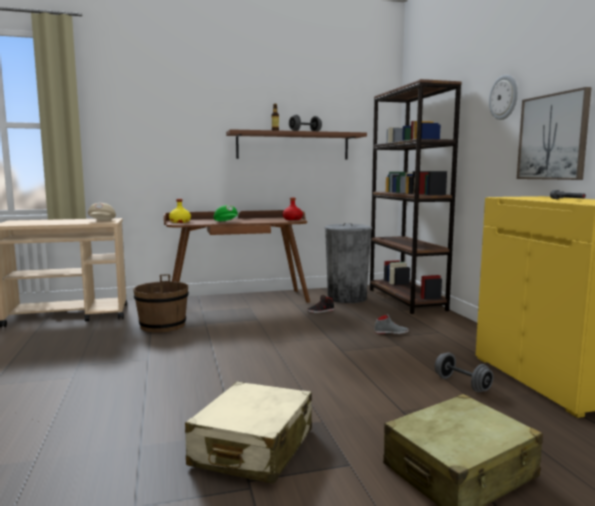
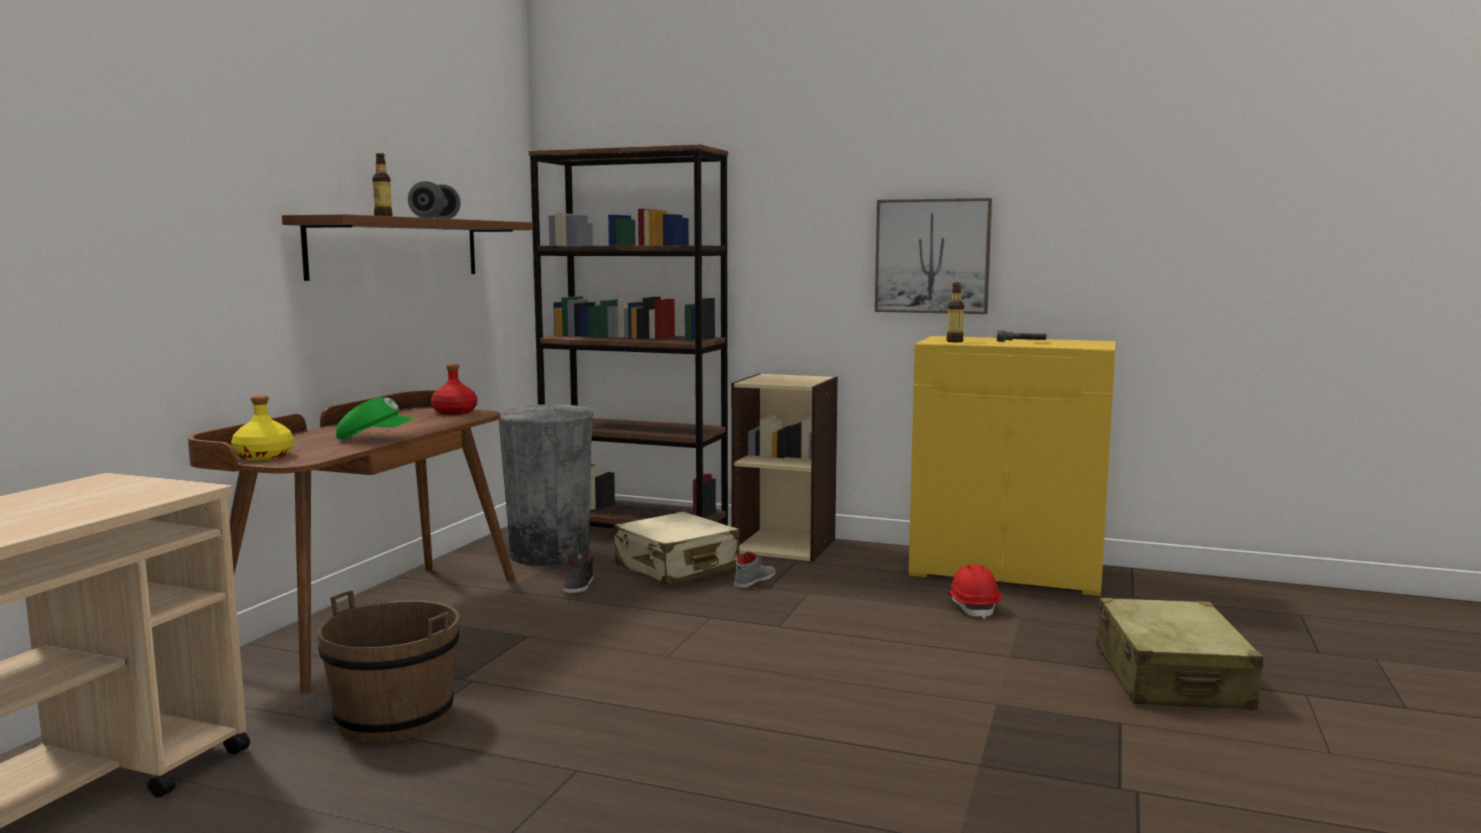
camera: 55 degrees left, 0 degrees up
(102, 221) = (145, 490): beige cap -> none
(252, 448) = (1036, 764): beige suitcase -> beige suitcase (676, 568)
(454, 325) = (785, 545): none -> beige bookcase
(462, 384) = (973, 607): grey dumbbell -> red hard hat
(504, 97) = (830, 190): wall clock -> none
(520, 197) = (954, 341): none -> bottle

